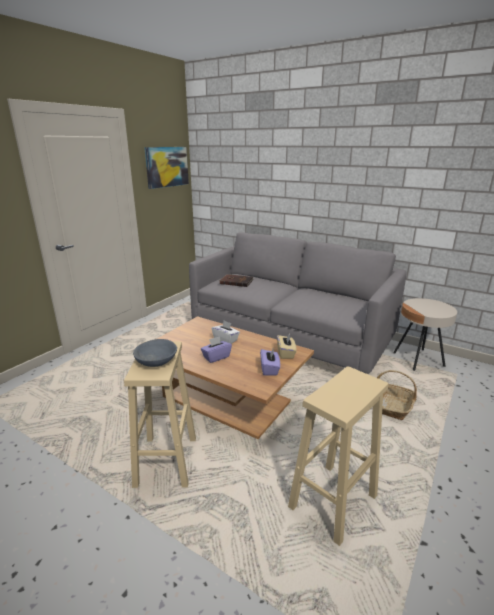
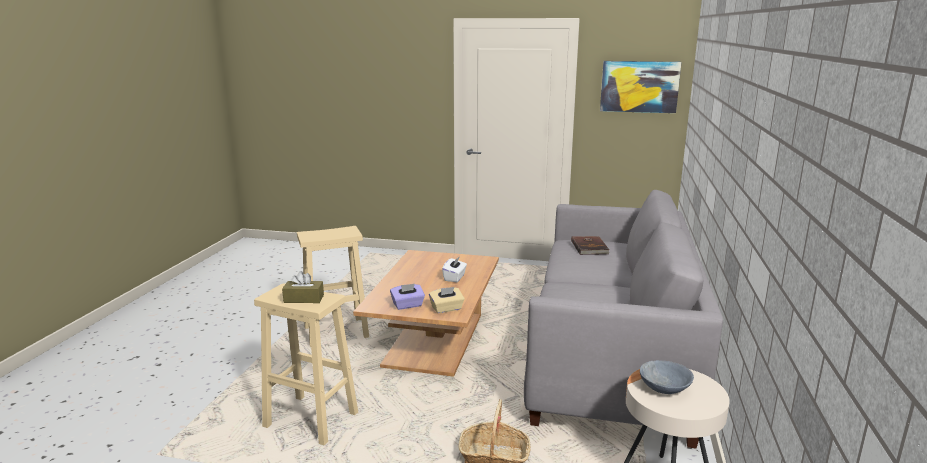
camera: 70 degrees right, 5 degrees down
(157, 361) = (325, 234): grey bowl -> grey bowl (664, 388)
(216, 357) = (416, 280): purple tissue box -> none
(353, 388) = (304, 299): none -> brown tissue box

